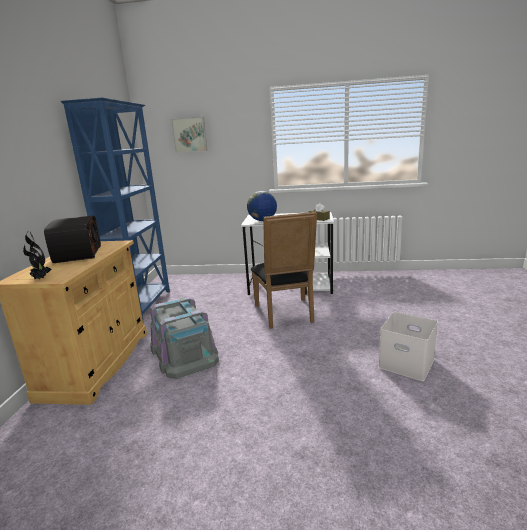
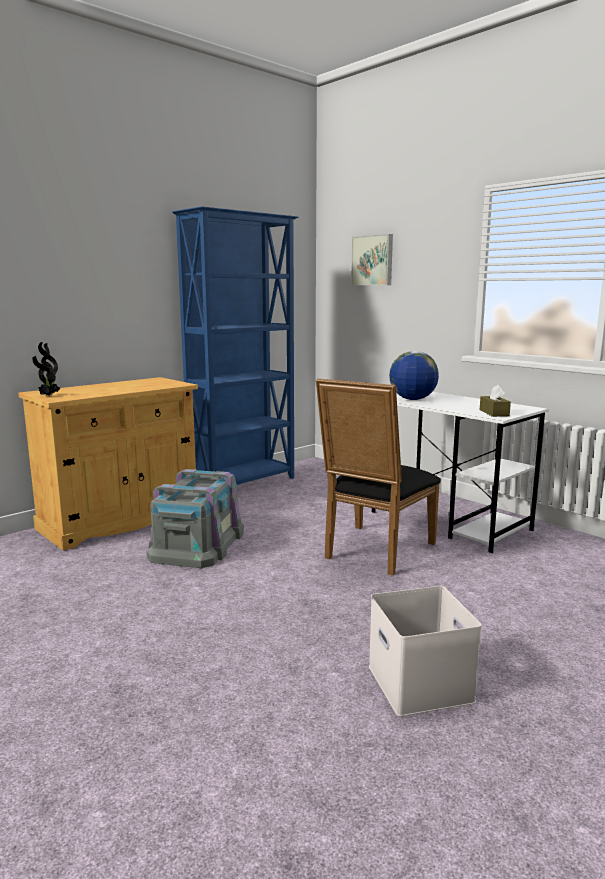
camera: 40 degrees right, 5 degrees down
(77, 254) = (124, 385): radio -> none

